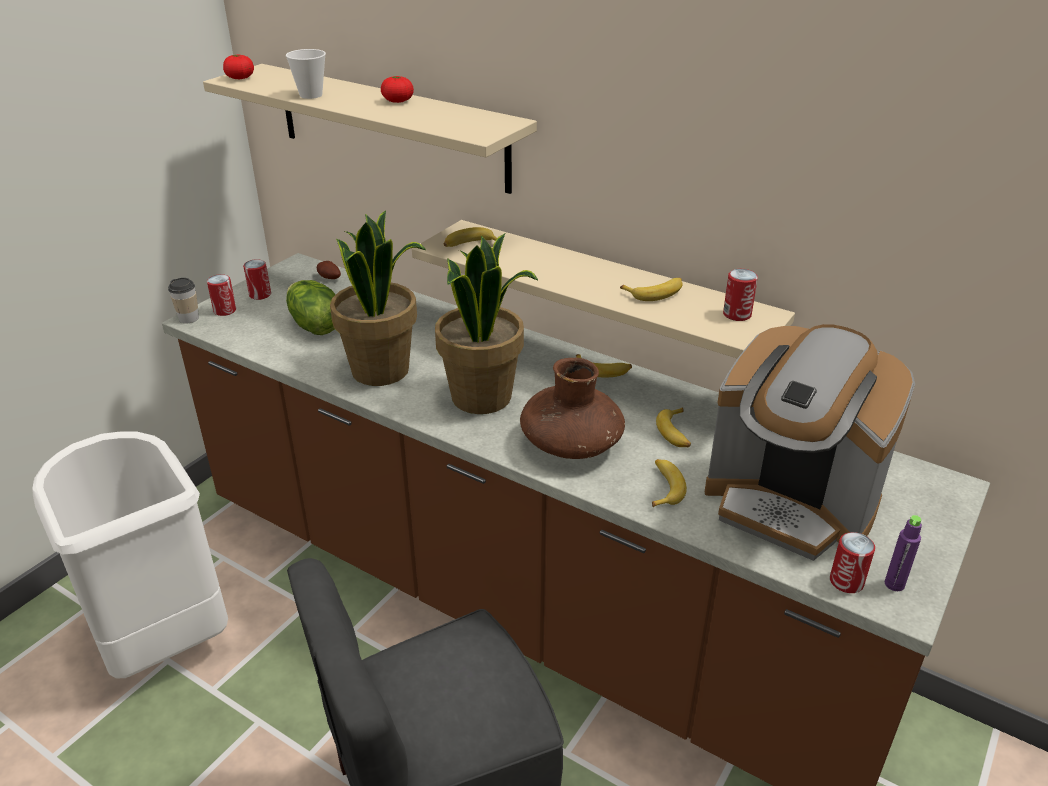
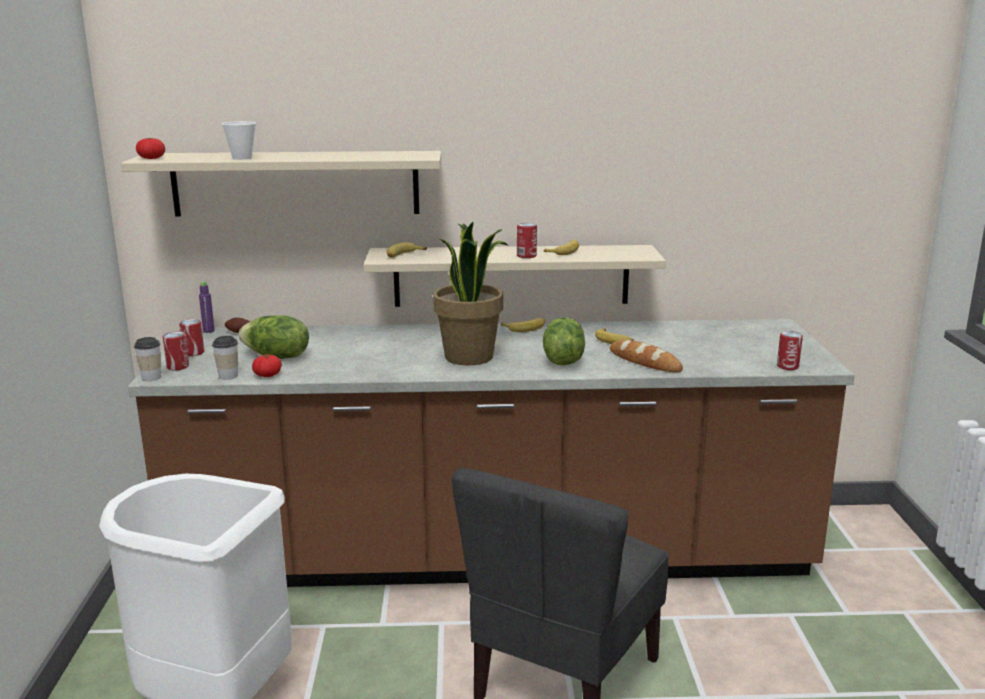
camera: 35 degrees left, 15 degrees down
(243, 340) = (228, 376): none -> cup
(381, 370) = (374, 363): potted plant -> none
(398, 101) = (320, 154): tomato -> tomato (267, 375)
(571, 443) = (562, 360): brown vase -> lettuce
(664, 487) = (644, 361): banana -> bread
(737, 314) = (625, 250): can -> can (526, 256)
(790, 504) = (718, 349): coffee machine -> none
(894, 584) = (808, 361): purple bottle -> purple bottle (208, 331)

